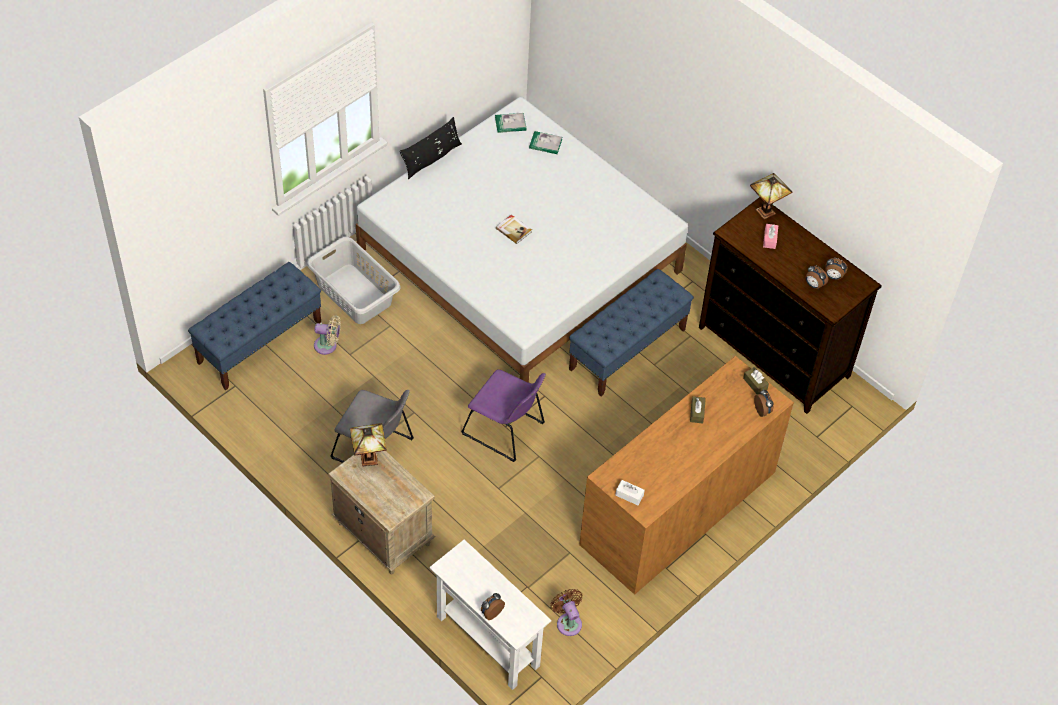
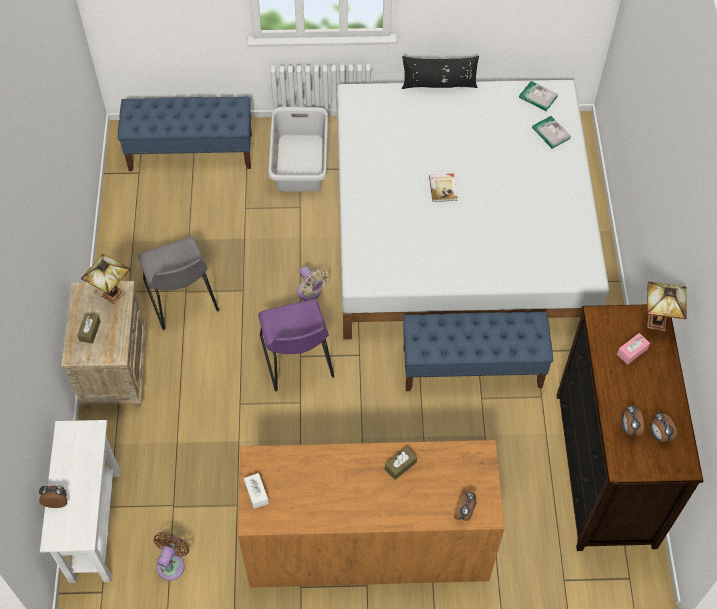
camera: 45 degrees right, 5 degrees up
(328, 346) = (236, 190): beige fan -> beige fan (310, 293)
(755, 384) = (485, 481): brown tissue box -> brown tissue box (90, 331)

